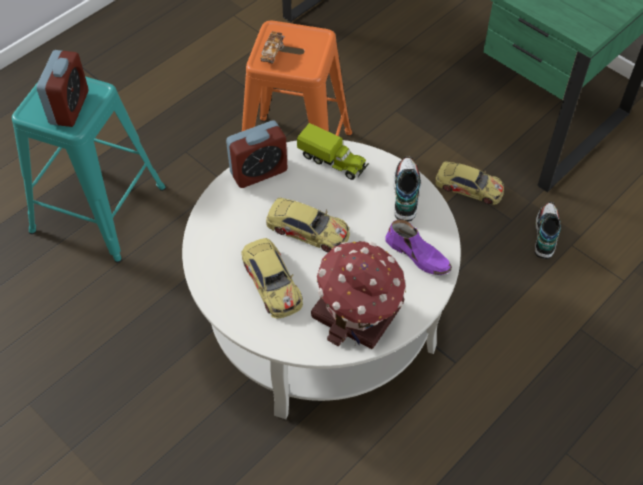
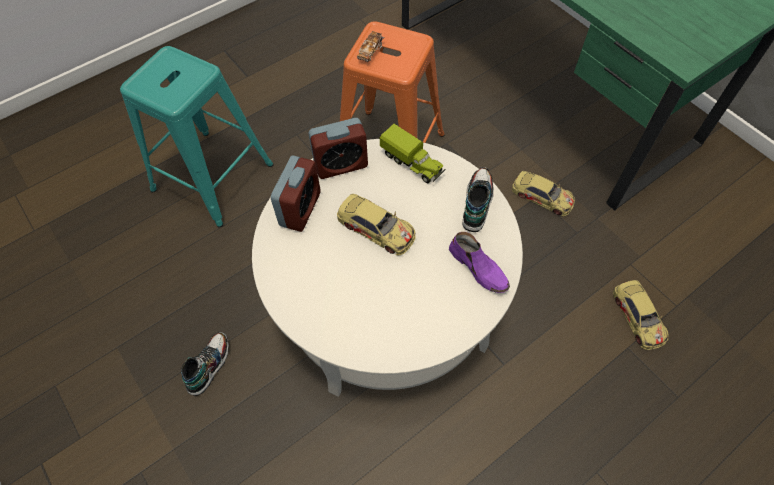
camera: 10 degrees right, 5 degrees up
(69, 107) = (173, 84): alarm clock -> alarm clock (300, 209)
(272, 282) = (332, 277): toy car -> toy car (638, 317)
(358, 312) = (410, 319): toy house -> none
(545, 234) = (607, 251): shoe -> shoe (209, 365)

